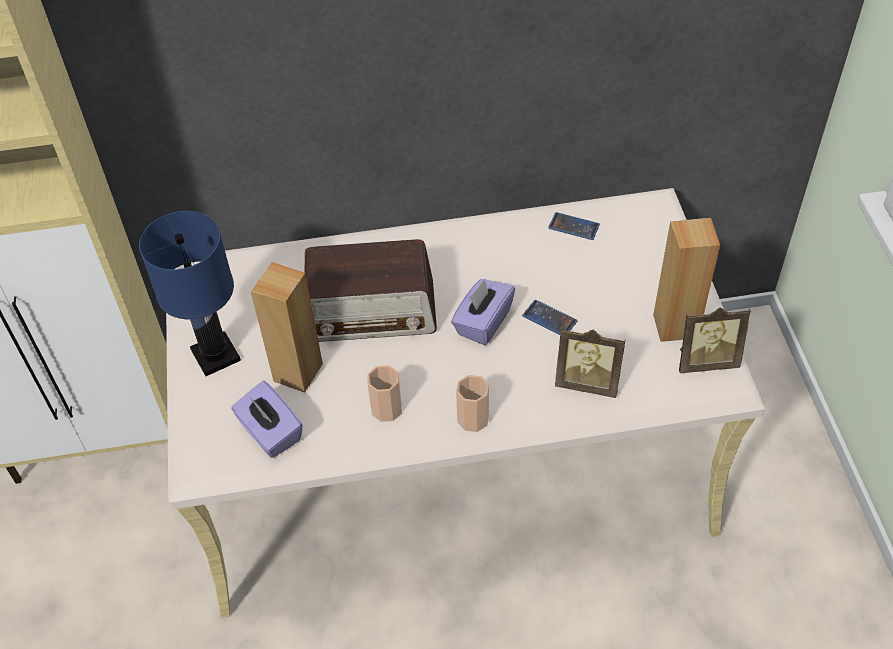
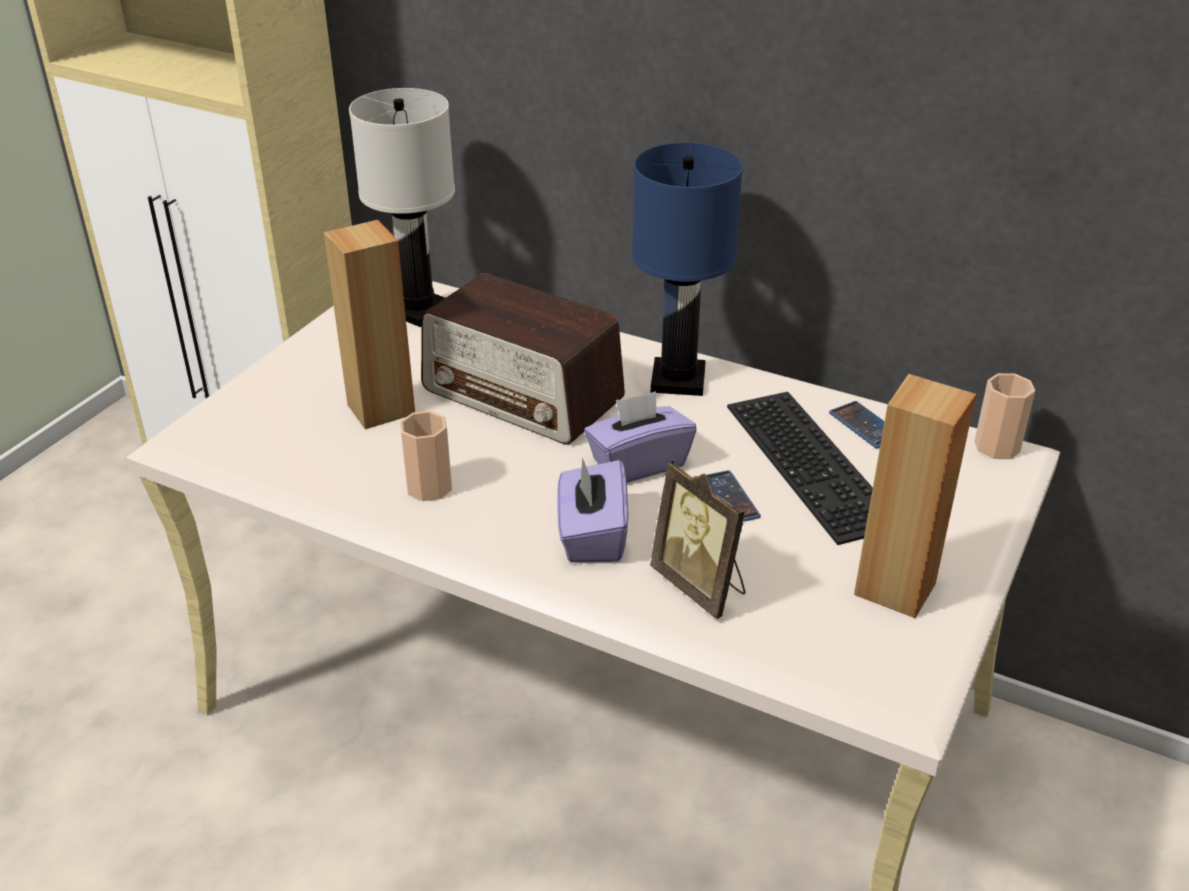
camera: 35 degrees right, 15 degrees down
(216, 355) = (323, 358): blue table lamp -> blue table lamp (679, 380)
(236, 283) = (418, 310): none -> white table lamp
(270, 433) = (286, 446): purple tissue box -> purple tissue box (592, 536)
(473, 419) = (513, 547): cup -> cup (997, 447)
(572, 268) = (816, 464): none -> keyboard
(705, 360) = (899, 649): picture frame -> none

